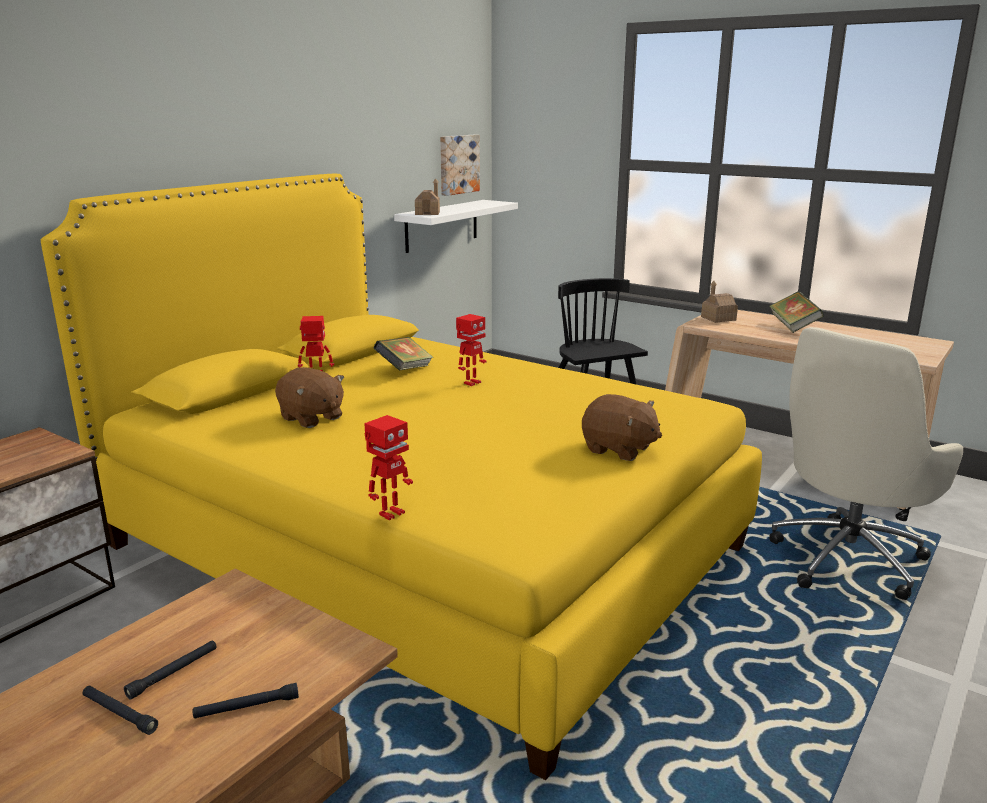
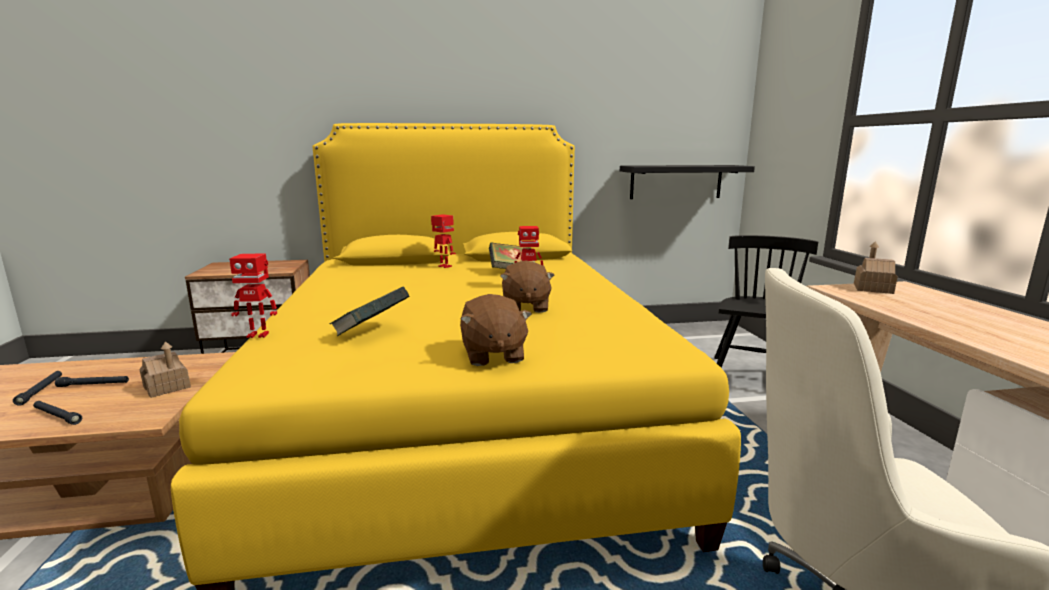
camera: 45 degrees right, 5 degrees down
(311, 418) = (387, 280): brown plush toy -> brown plush toy (525, 307)
(427, 213) = (643, 165): toy house -> toy house (167, 387)
(442, 225) = (676, 182): white shelf -> black shelf
(457, 164) = (702, 130): picture -> none
(793, 326) = (970, 313): book -> book (371, 331)

